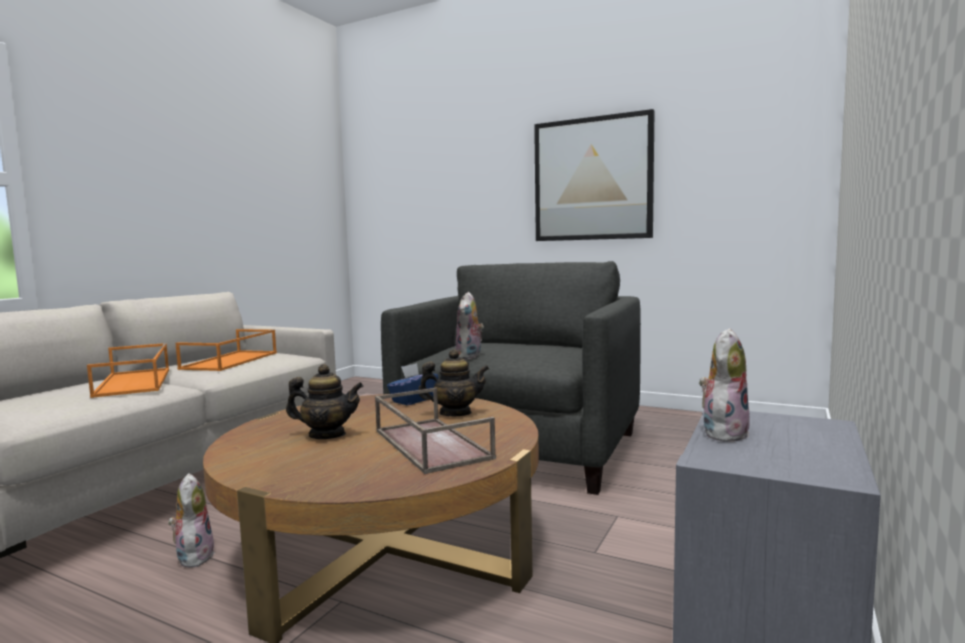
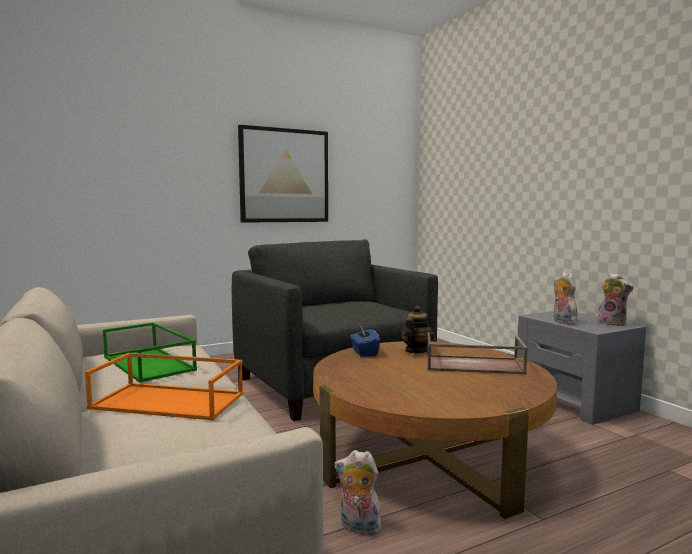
camera: 55 degrees left, 0 degrees up
(230, 361) = (150, 363): orange tray -> green tray
(327, 435) = (417, 381): teapot -> none
(470, 356) = (345, 315): plush toy -> plush toy (613, 323)

